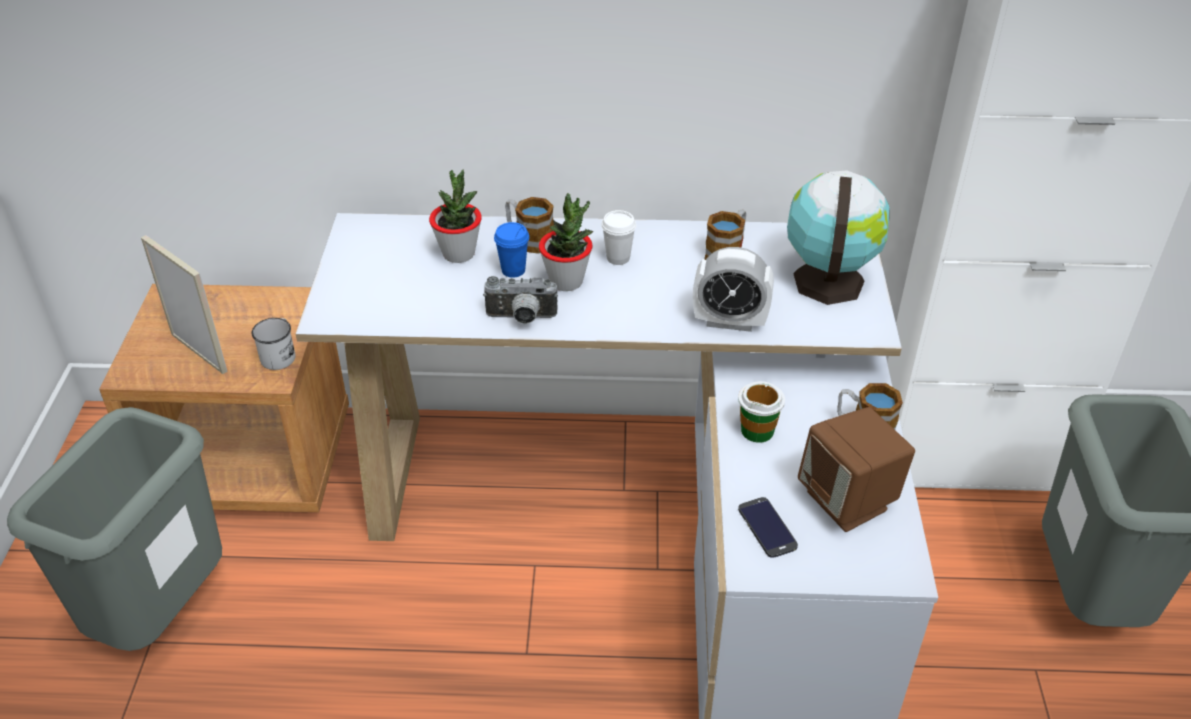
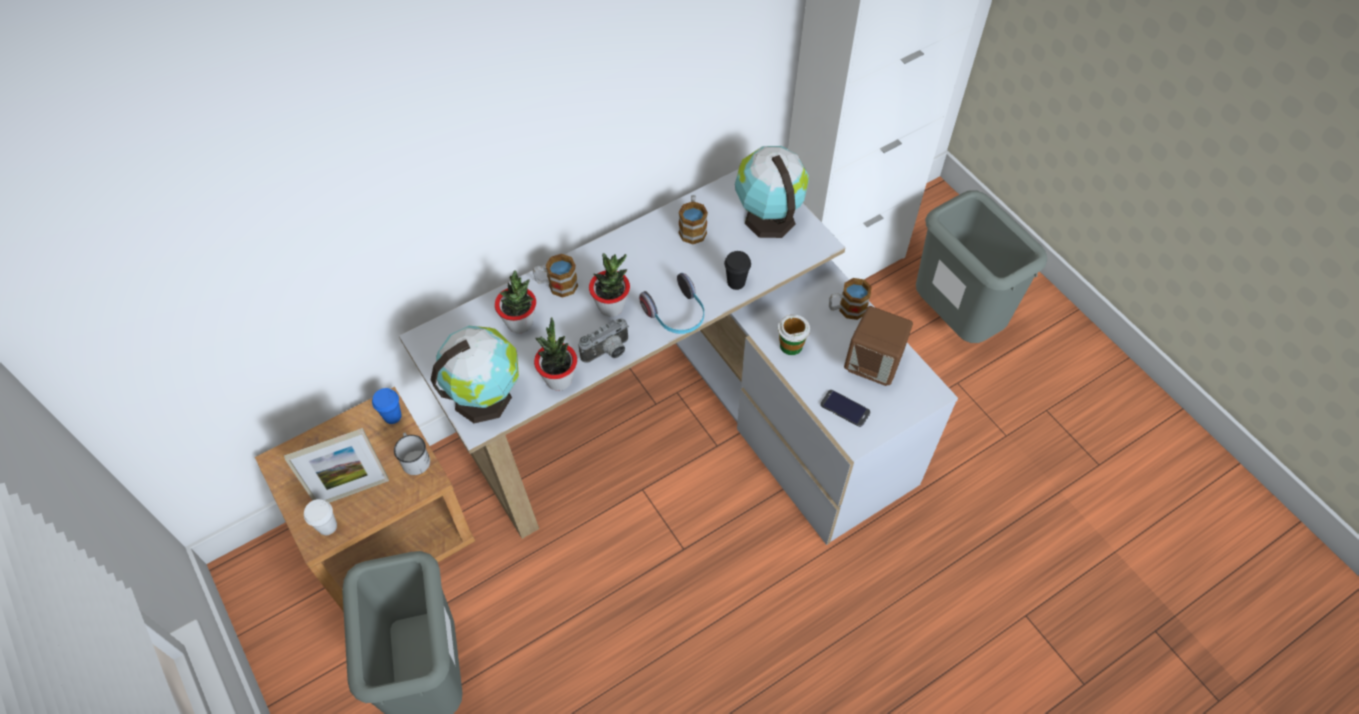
camera: 35 degrees left, 15 degrees up
(199, 353) = (352, 491): picture frame -> picture frame turned 150 degrees clockwise
(360, 297) = (485, 396): none -> globe
(446, 317) = (559, 379): none -> potted plant
(513, 270) = (569, 317): blue cup -> blue cup (392, 416)
(618, 258) = (628, 269): white cup -> white cup (327, 526)
(630, 320) = (676, 315): none -> headphones
(729, 321) = (736, 282): alarm clock -> black cup

